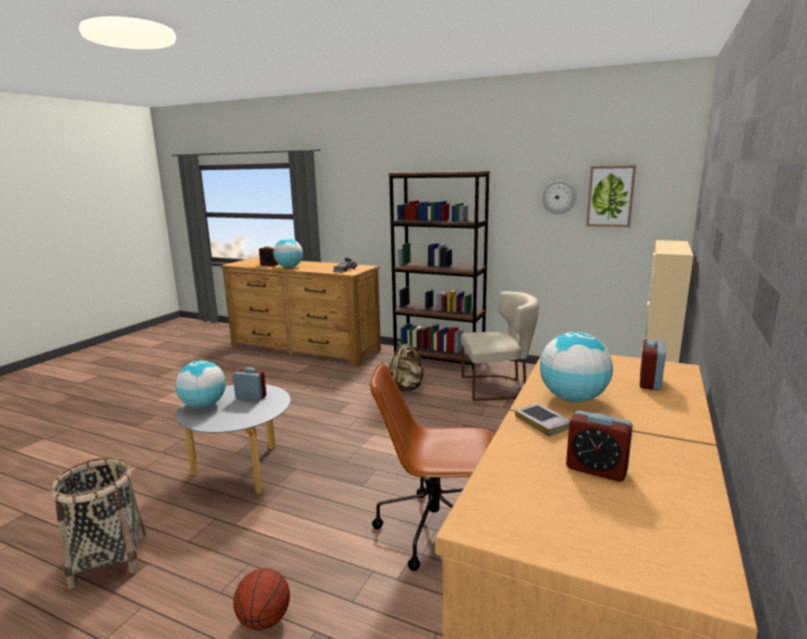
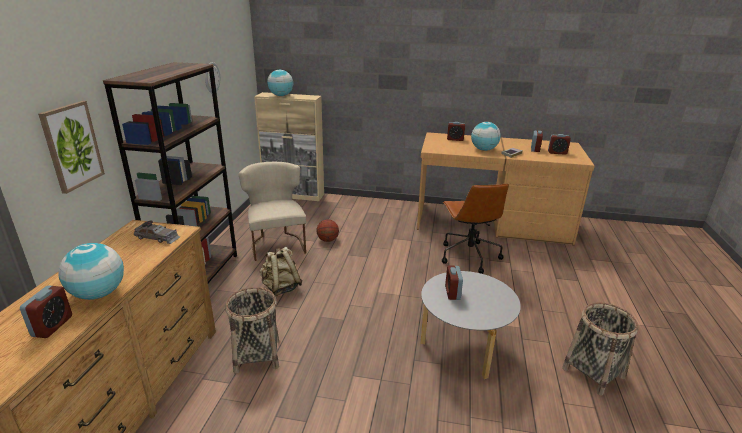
camera: 105 degrees left, 10 degrees up
(203, 405) = (483, 313): globe -> globe (281, 95)
(264, 620) = (565, 293): basketball -> basketball (327, 240)
(318, 379) = (256, 355): none -> basket
(566, 501) = (557, 153): none -> alarm clock
(610, 196) = (231, 70): picture -> picture (72, 146)

